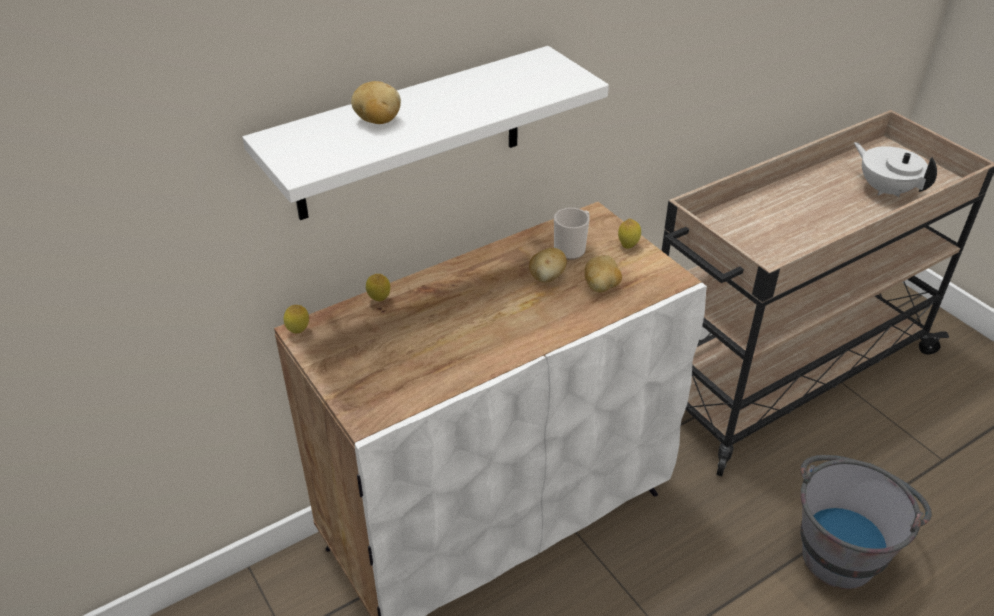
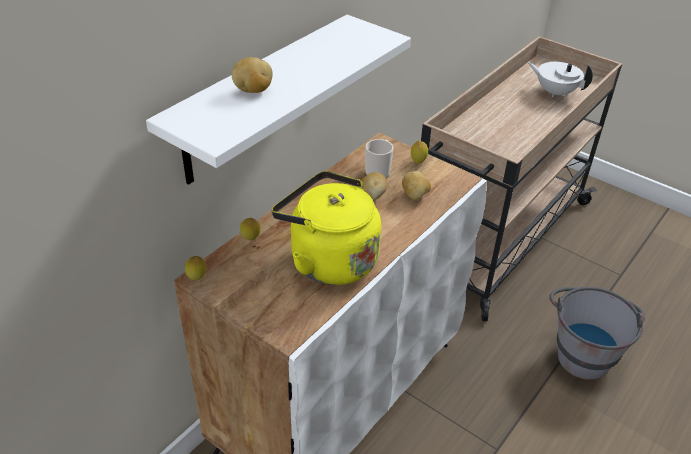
camera: 20 degrees left, 0 degrees up
(456, 342) = (328, 260): none -> yellow kettle

